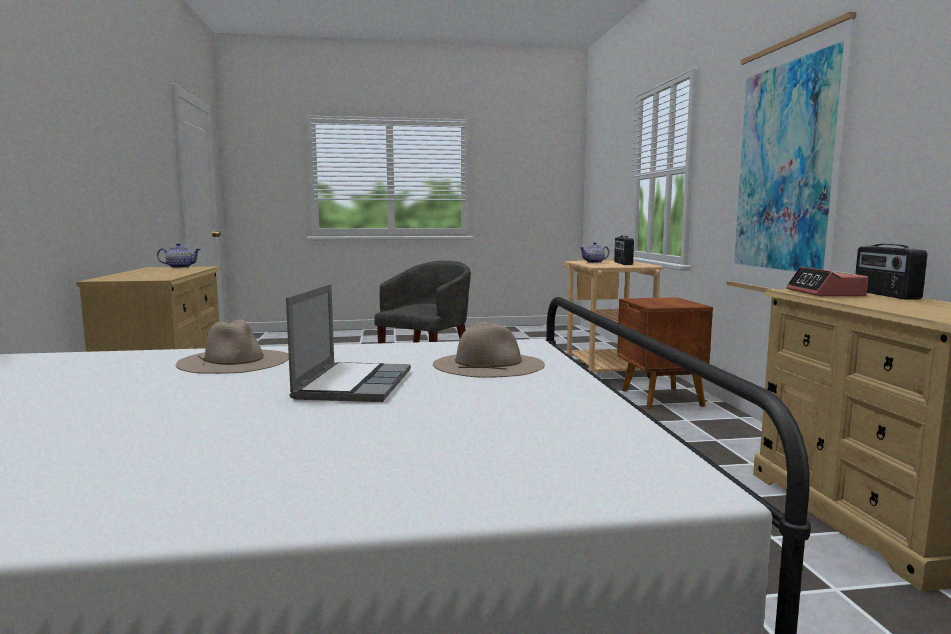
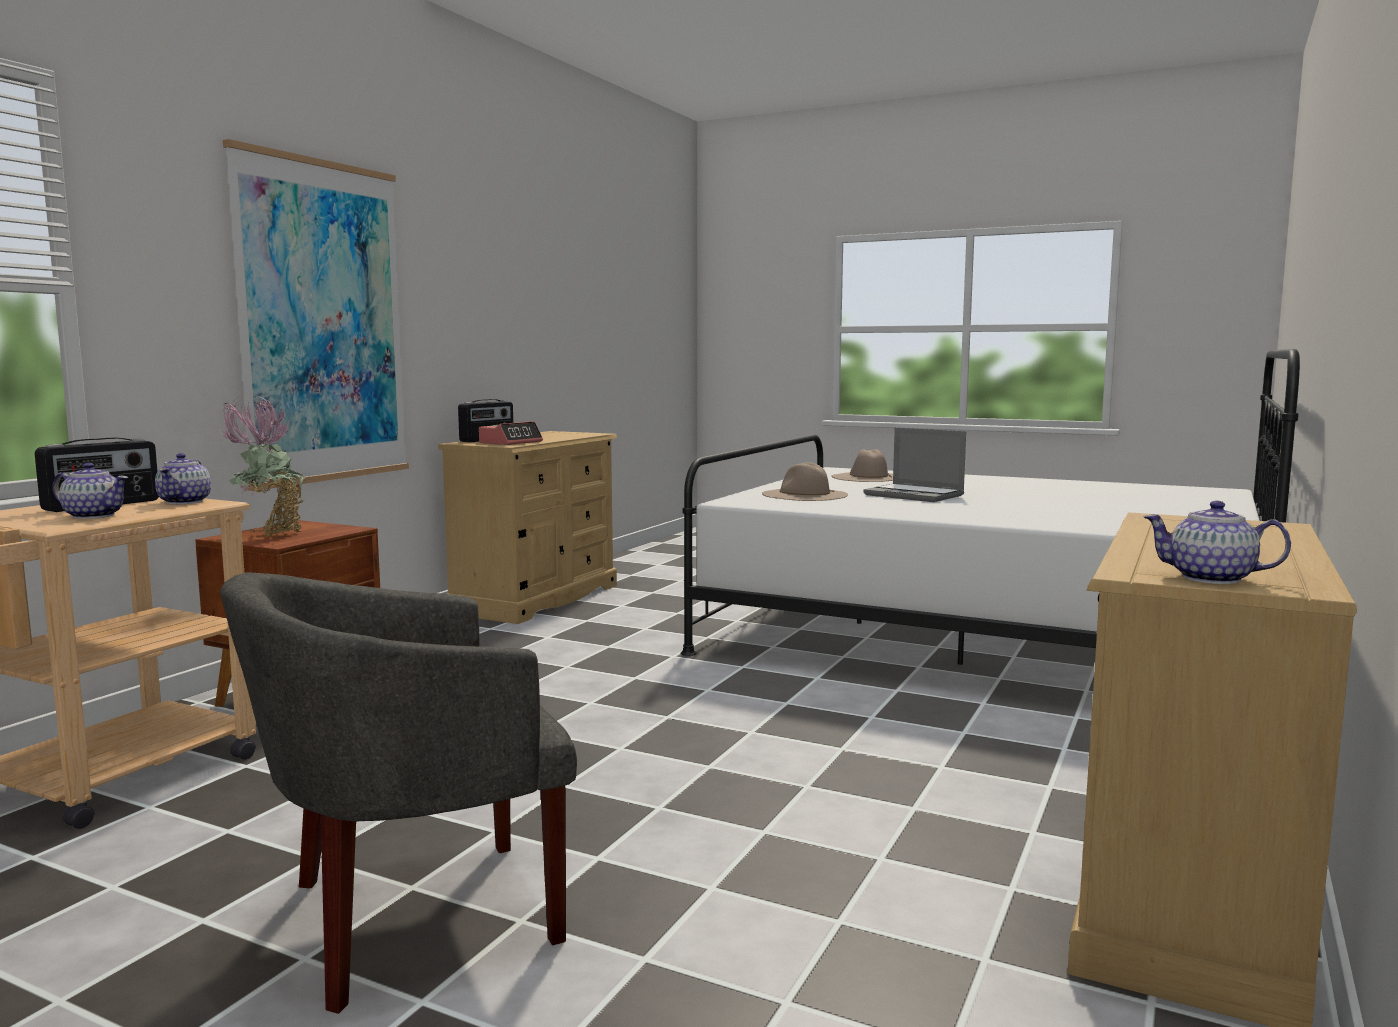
camera: 145 degrees left, 0 degrees up
(234, 361) = (998, 514): beige hat -> beige hat (868, 477)
(353, 384) = (915, 495): laptop -> laptop turned 90 degrees counterclockwise
(610, 265) = (185, 501): none -> teapot
(666, 301) = (270, 534): none -> potted plant

